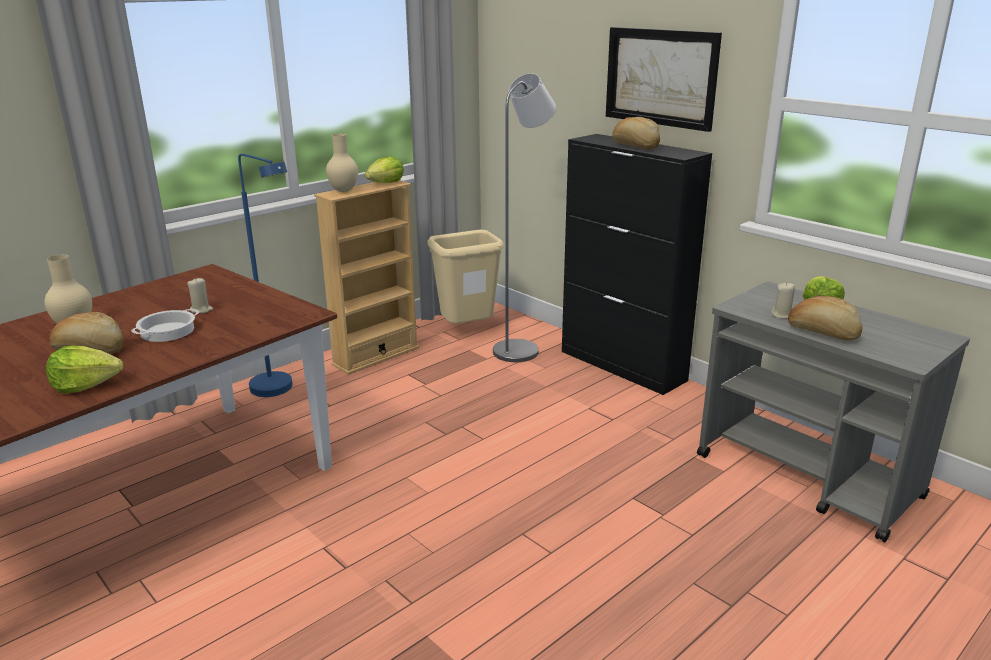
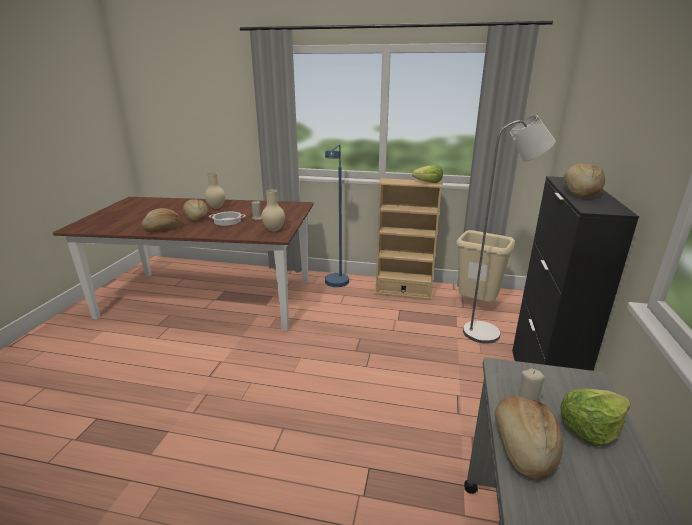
camera: 55 degrees right, 0 degrees up
(86, 385) = (163, 228): lettuce -> bread
(344, 191) = (396, 180): beige vase -> beige vase (274, 230)
(660, 77) = (632, 128): picture -> none

